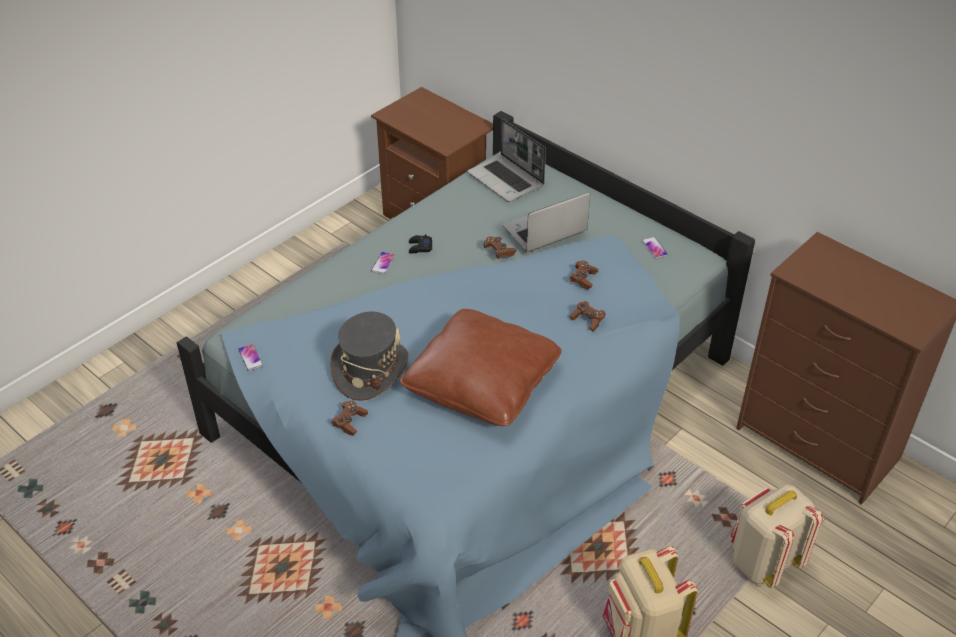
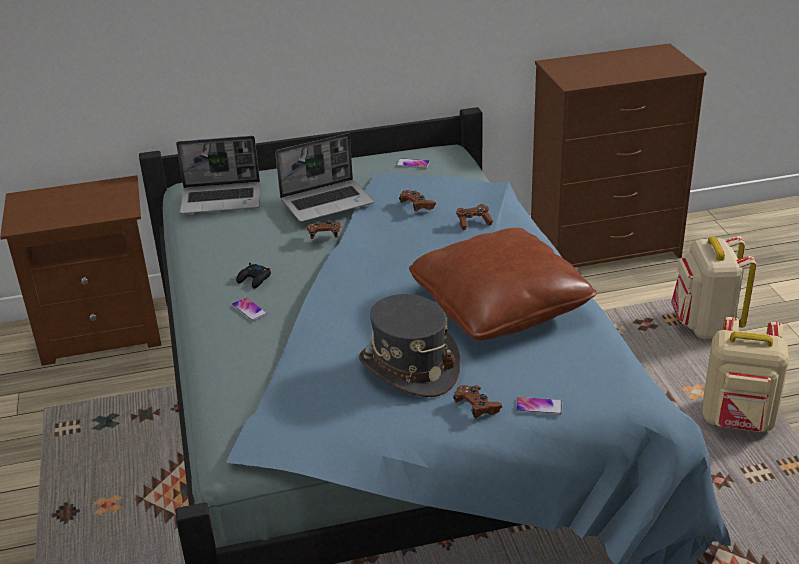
camera: 55 degrees left, 10 degrees down
(250, 358) = (298, 449): phone -> phone (539, 406)
(544, 231) = (327, 202): laptop -> laptop turned 120 degrees counterclockwise

